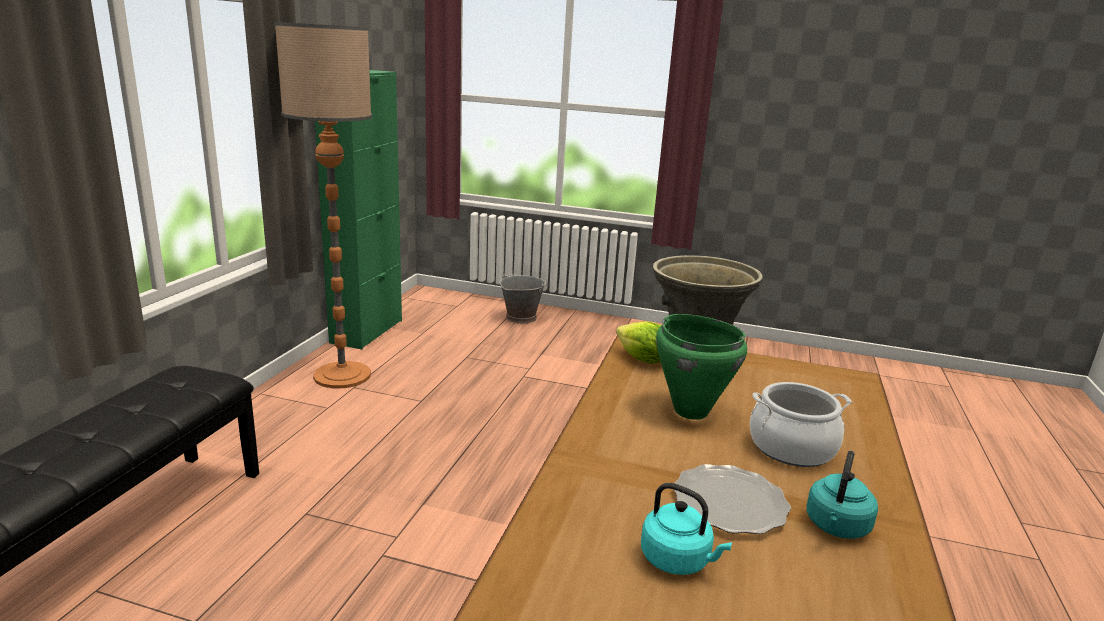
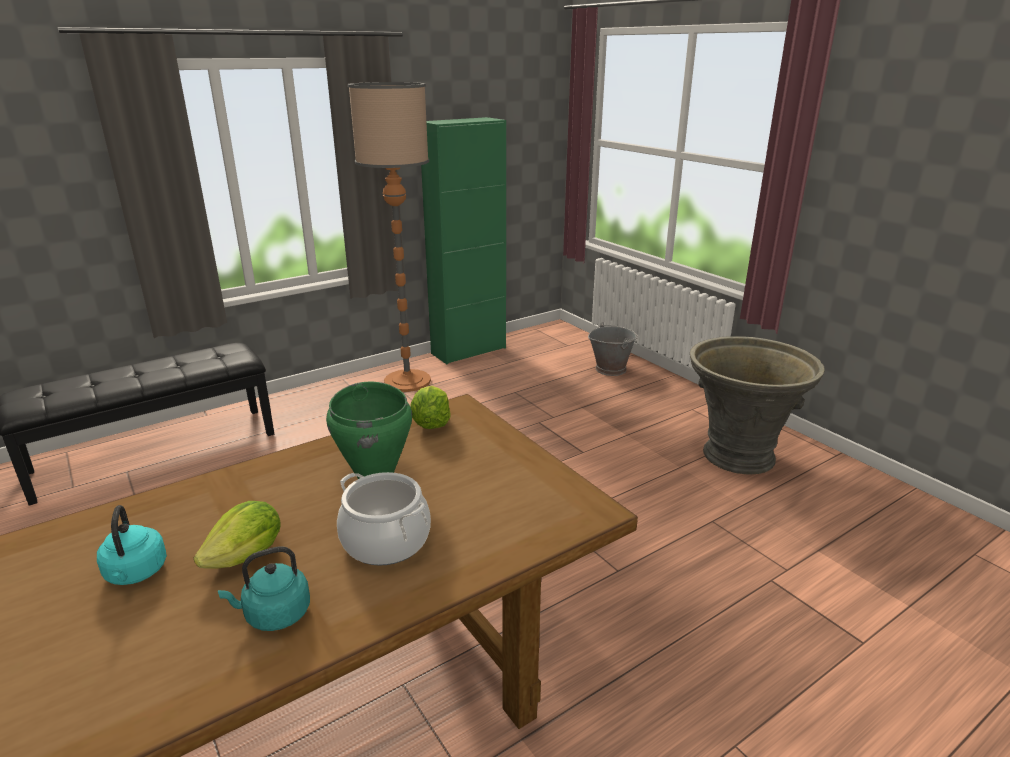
camera: 40 degrees right, 5 degrees up
(730, 503) = (247, 556): plate -> lettuce

